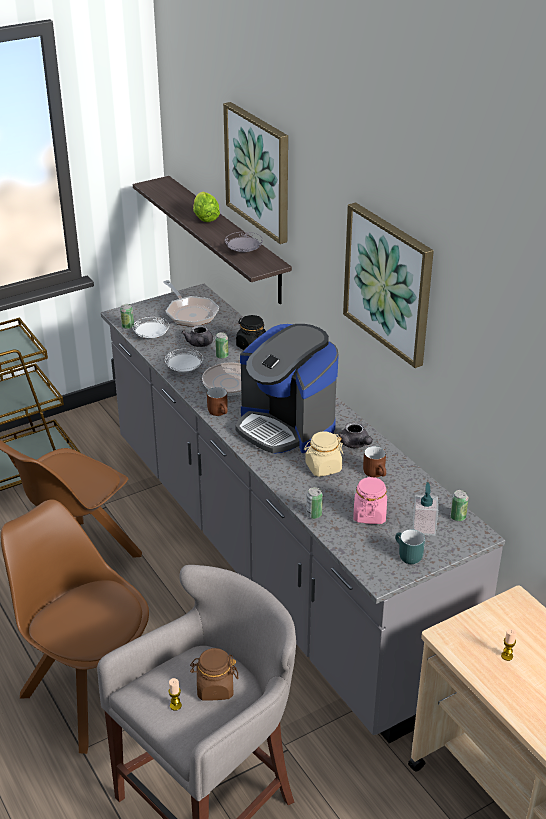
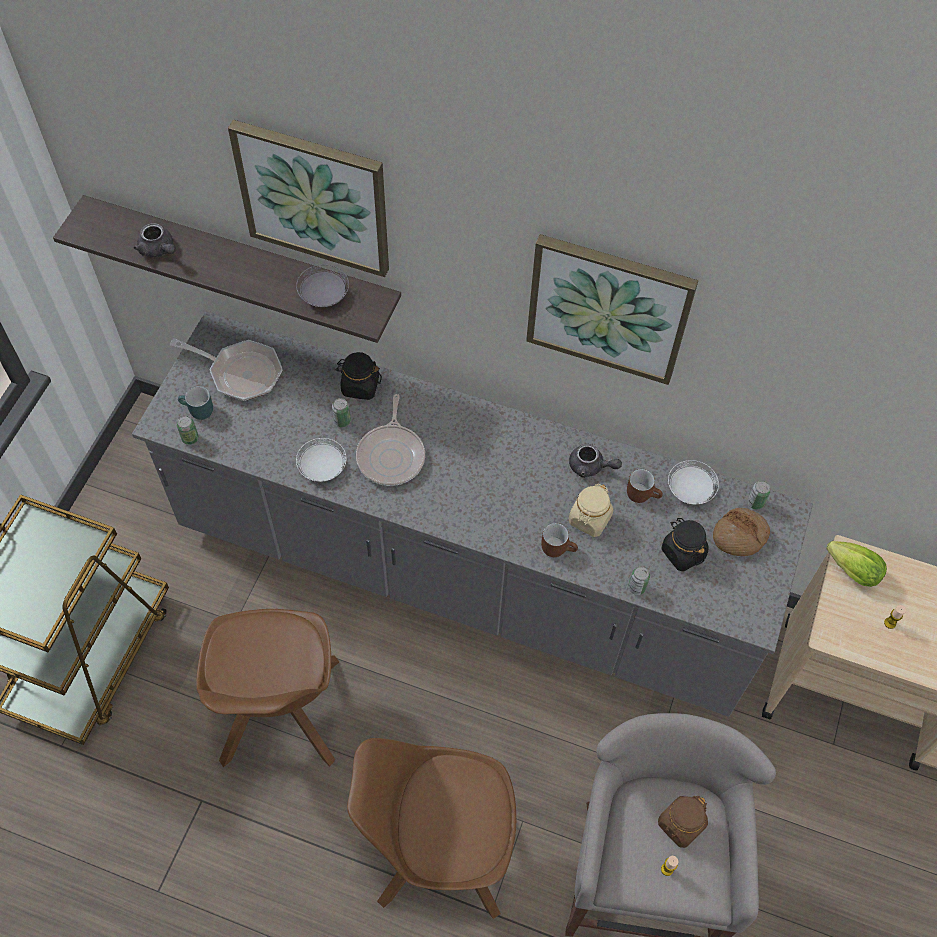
camera: 40 degrees left, 25 degrees up
(151, 336) = (233, 438): white plate -> white plate (690, 490)
(199, 344) = (300, 418): grey teapot -> grey teapot (159, 250)
(205, 217) = (215, 256): lettuce -> lettuce (849, 569)
(220, 412) = (422, 508): brown mug -> brown mug (558, 547)
(285, 426) = (504, 485): coffee machine -> none
(369, 514) = (682, 552): pink jar -> black jar
(406, 556) = (755, 581): turquoise mug -> turquoise mug (197, 411)
(423, 527) = (739, 536): soap dispenser -> bread

